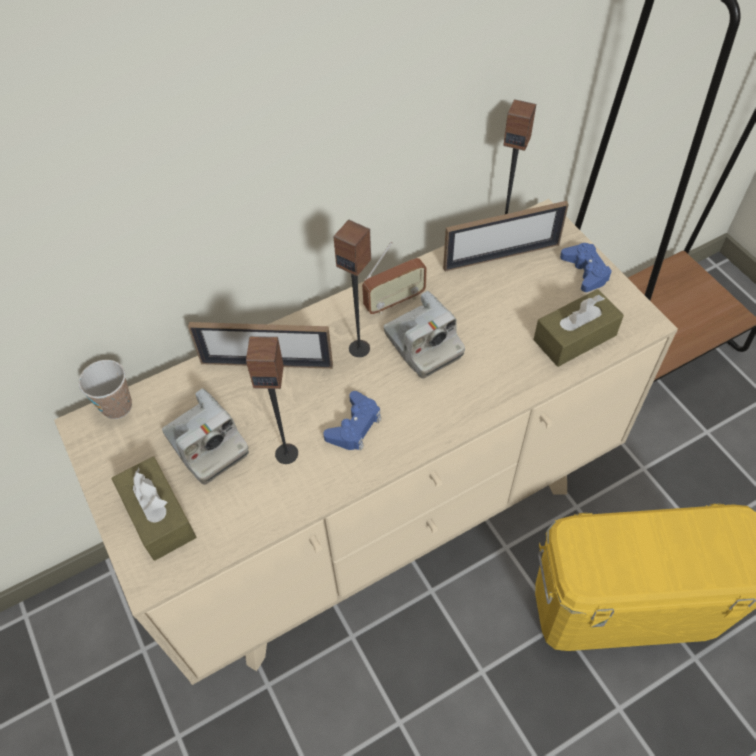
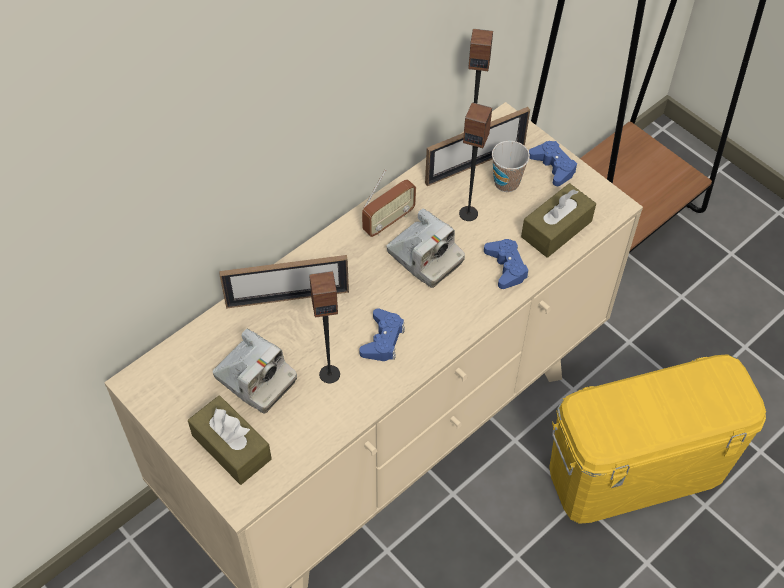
camera: 15 degrees left, 0 degrees up
(117, 406) = (160, 360): cup -> cup (506, 182)
(359, 348) = (368, 270): speaker -> speaker (468, 213)
(509, 369) = (506, 267): none -> blue game controller

